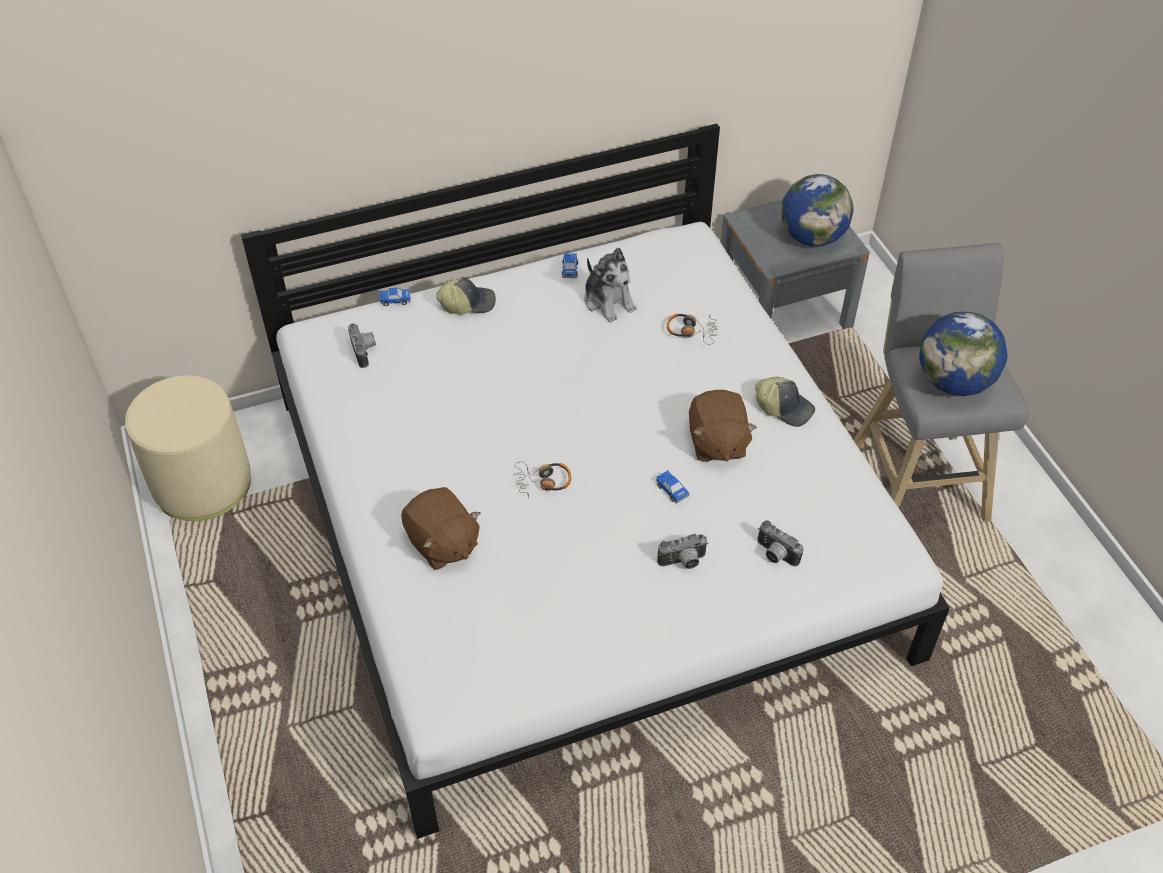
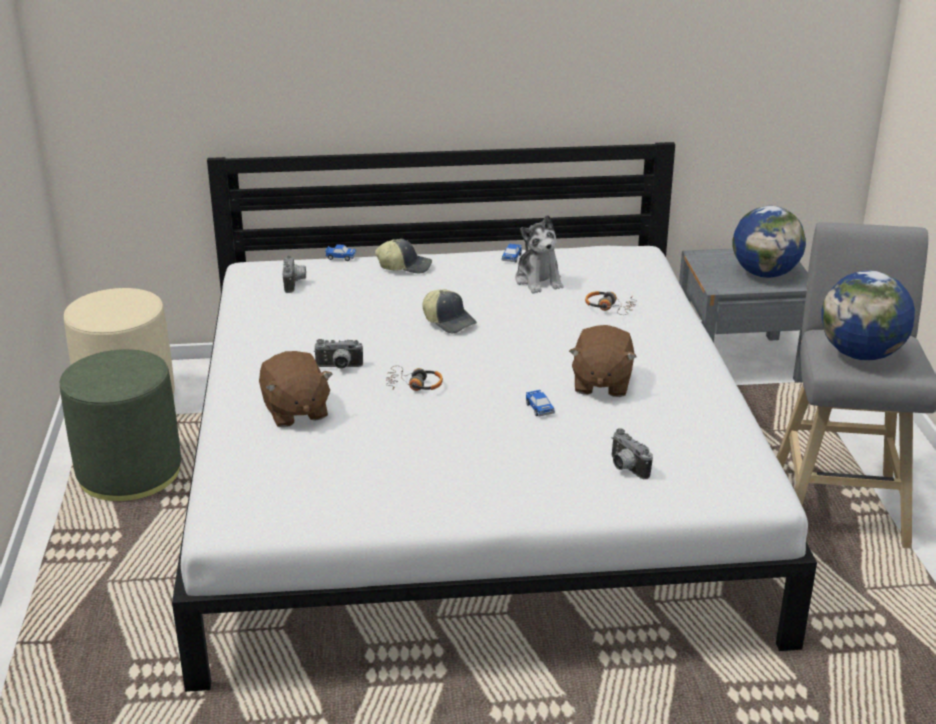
camera: 15 degrees right, 20 degrees down
(248, 582) = (129, 474): none -> green ottoman
(683, 562) = (526, 459): camera -> camera (339, 367)
(784, 407) = (682, 369): cap -> cap (449, 321)

